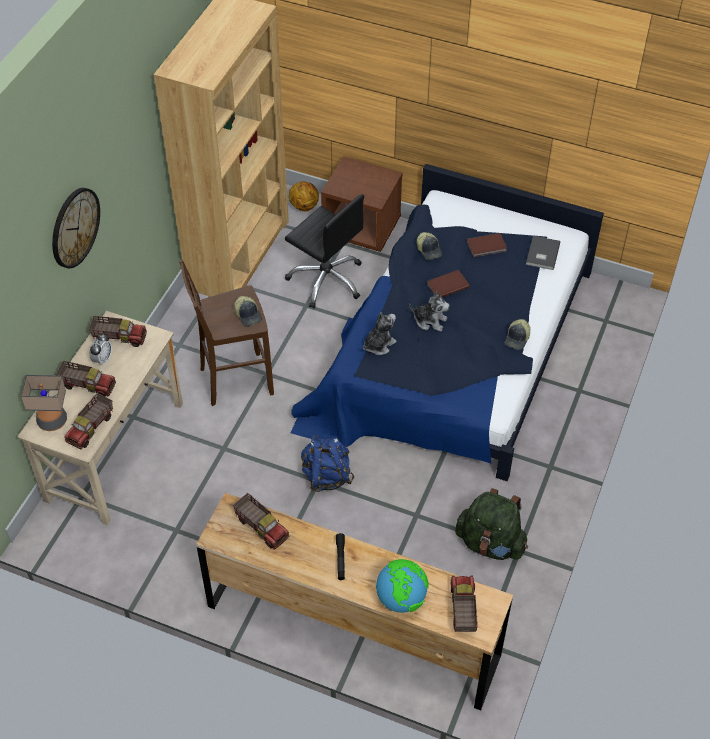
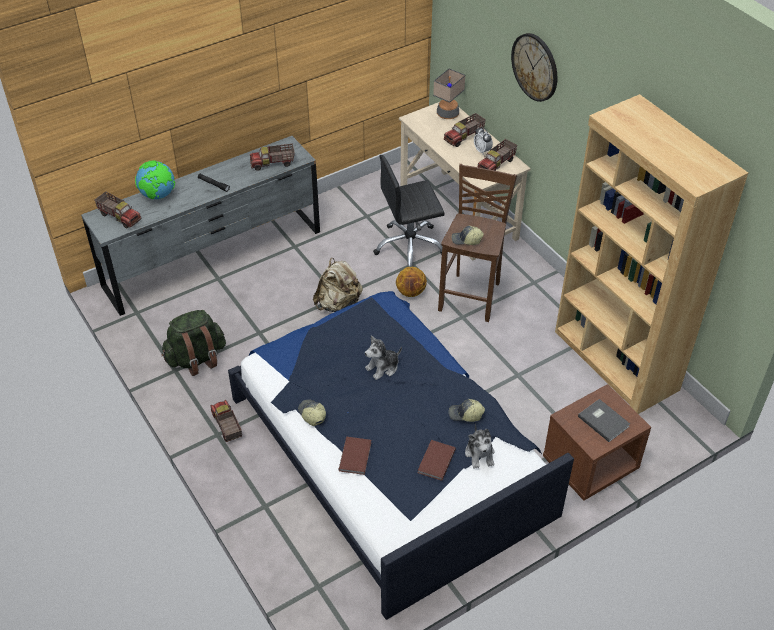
camera: 125 degrees right, 5 degrees down
(91, 428) = (425, 127): toy truck -> toy truck (226, 426)
(304, 206) = (651, 437): basketball -> basketball (411, 292)
(326, 279) = (539, 404): black office chair -> black office chair (409, 247)
(326, 476) = (338, 303): blue backpack -> beige backpack
(352, 630) = (213, 259): brown dresser -> grey dresser
(378, 344) = (389, 326): plush toy -> plush toy (480, 454)
(447, 285) = (412, 402): brown book -> brown book (356, 456)
(541, 254) = (391, 500): grey book -> grey book (603, 420)

